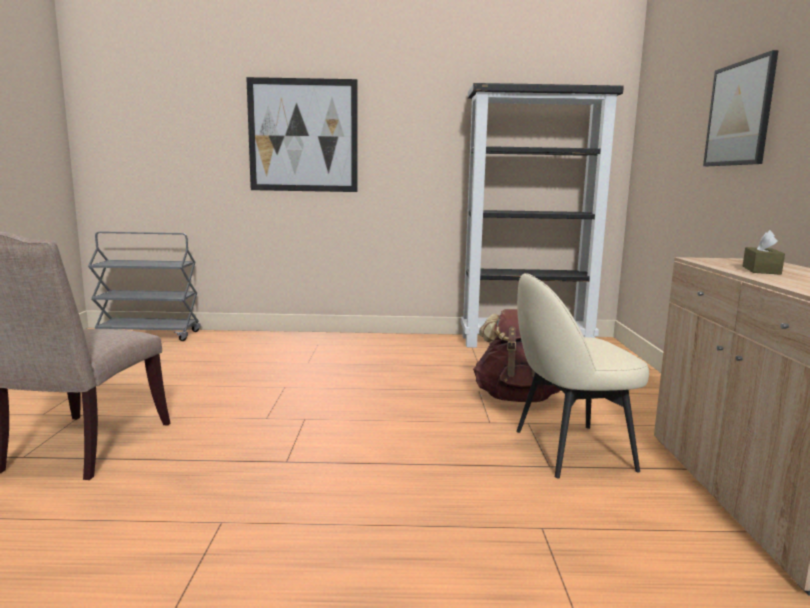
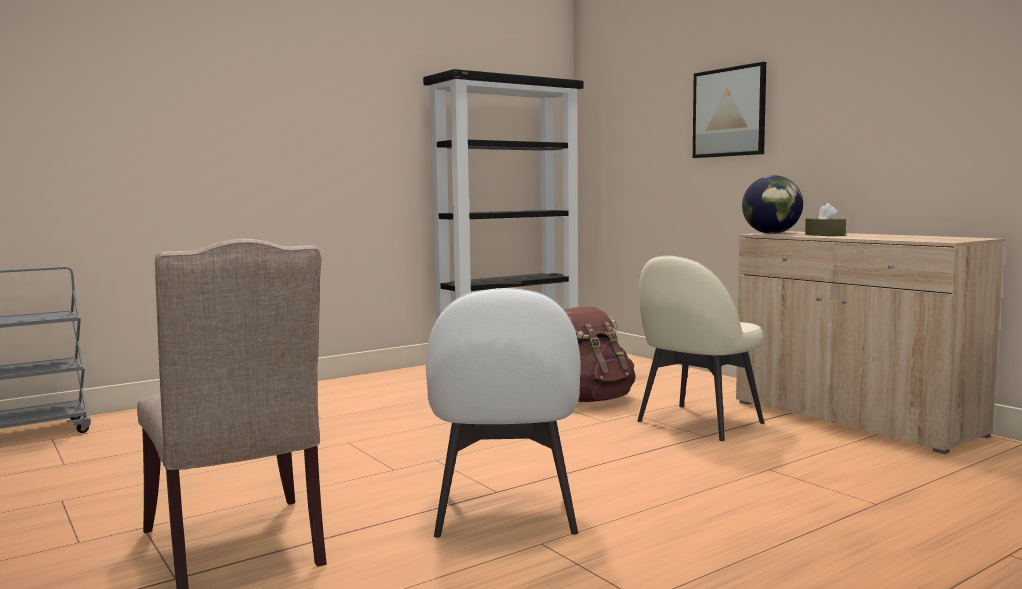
camera: 35 degrees left, 5 degrees down
(250, 485) = (505, 515): none -> white chair
(303, 135) = (229, 124): picture -> none
(713, 260) = (771, 233): none -> globe

